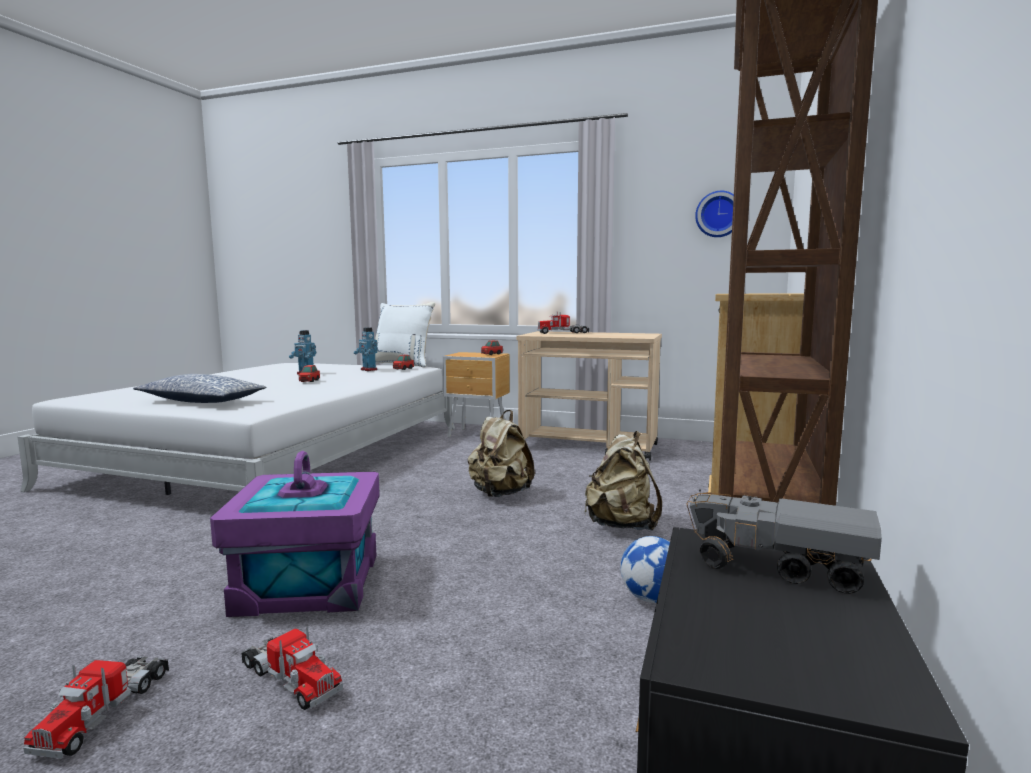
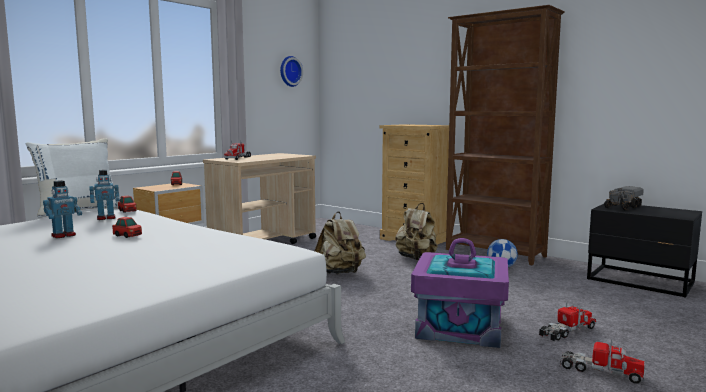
camera: 70 degrees left, 0 degrees up
(201, 401) = (192, 265): pillow -> none

